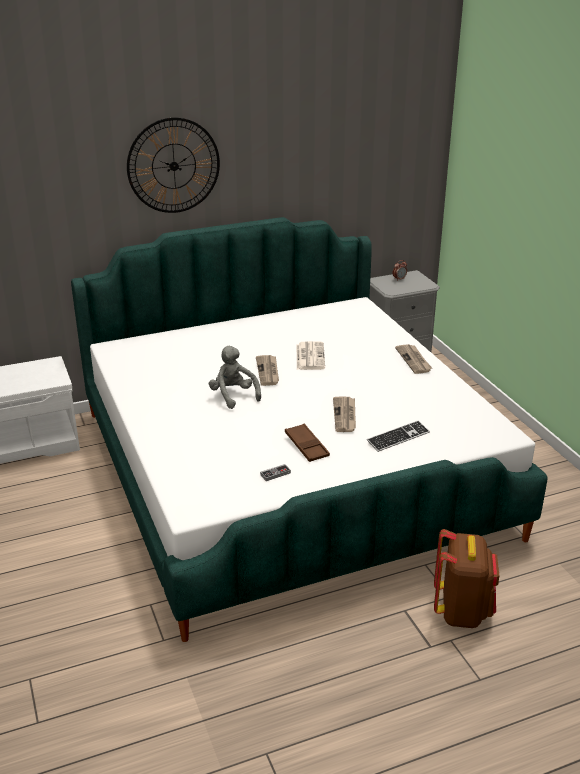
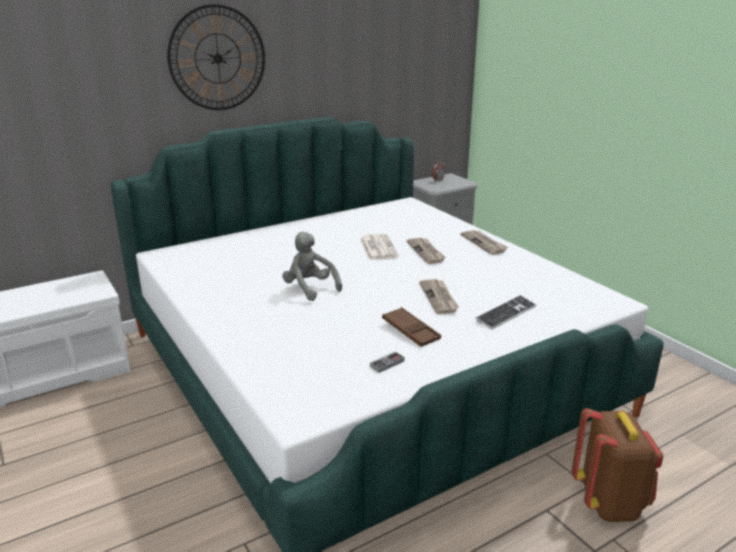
camera: 10 degrees left, 5 degrees down
(268, 371) = (339, 264): newspaper -> newspaper (426, 252)

